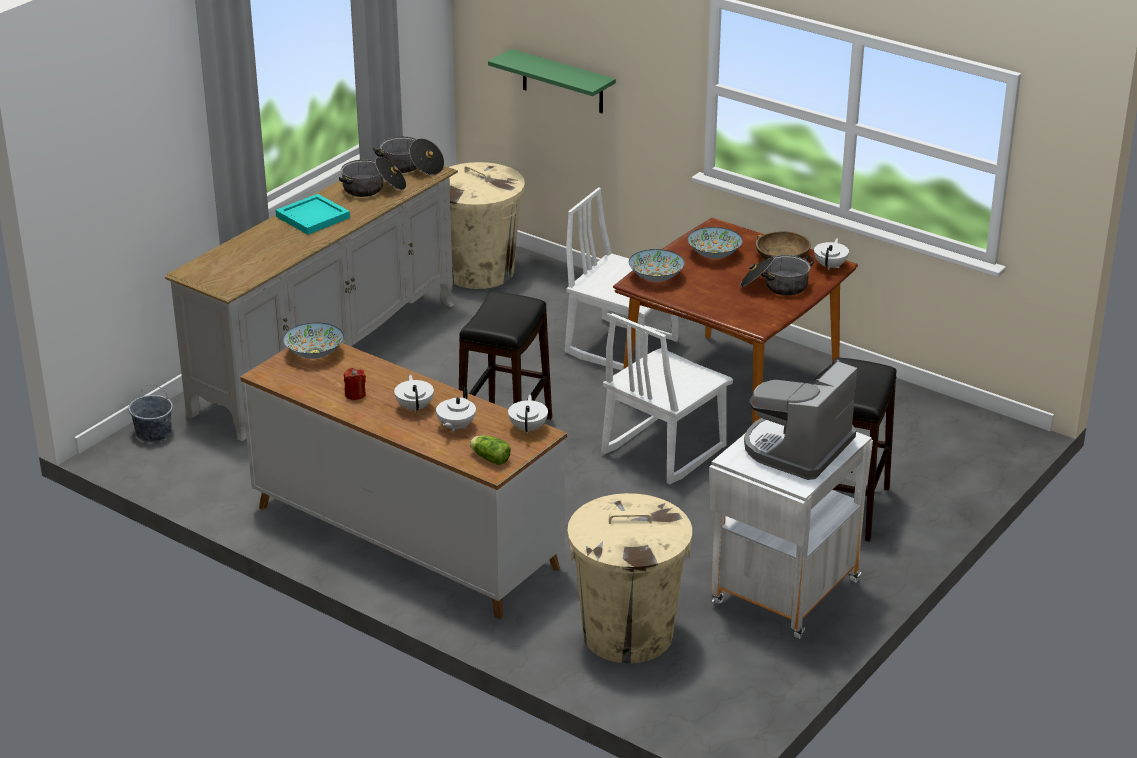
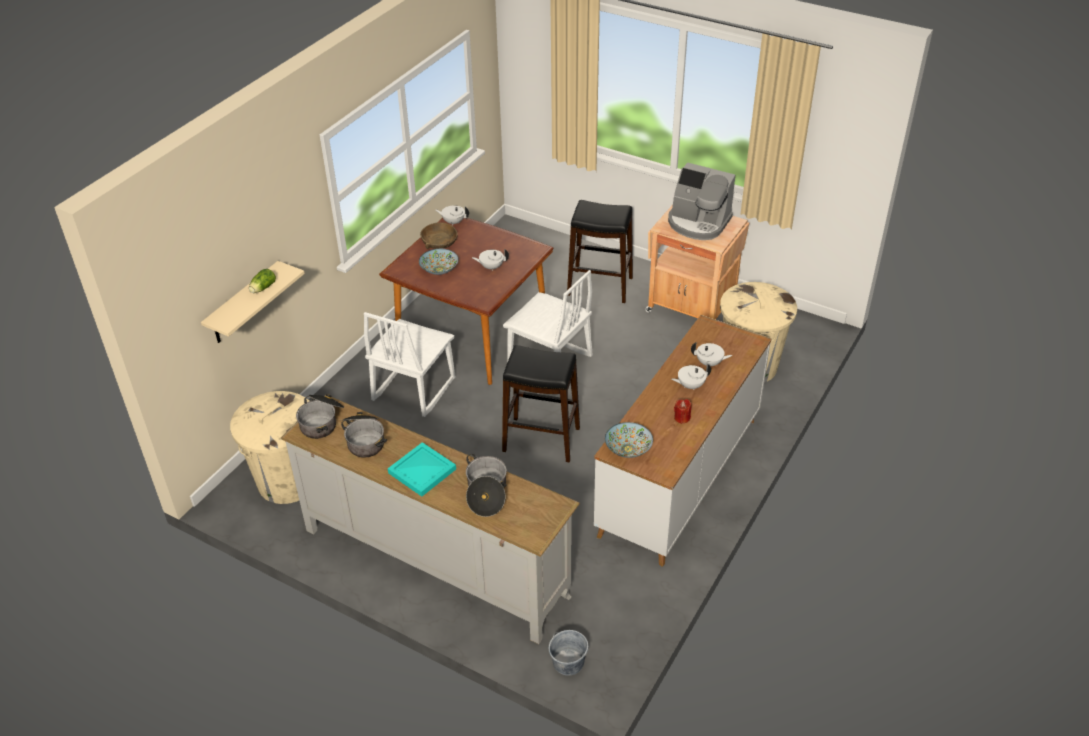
camera: 95 degrees left, 10 degrees up
(489, 458) = (742, 344): lettuce -> lettuce (262, 288)
(528, 428) = (701, 331): white teapot -> white teapot (491, 267)
(562, 82) = (243, 304): green shelf -> beige shelf
(655, 277) = (475, 294): bowl -> none
(775, 286) = (484, 243): cooking pot -> cooking pot (486, 493)
(783, 594) = (692, 308): white cart -> brown cart

